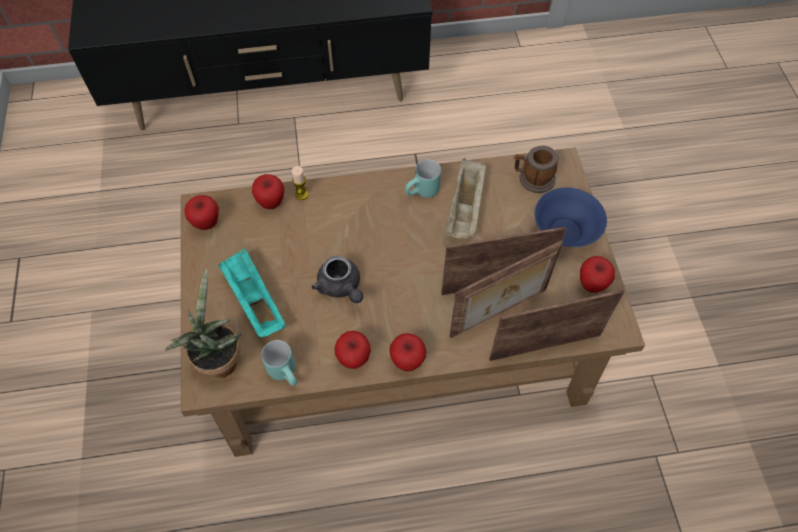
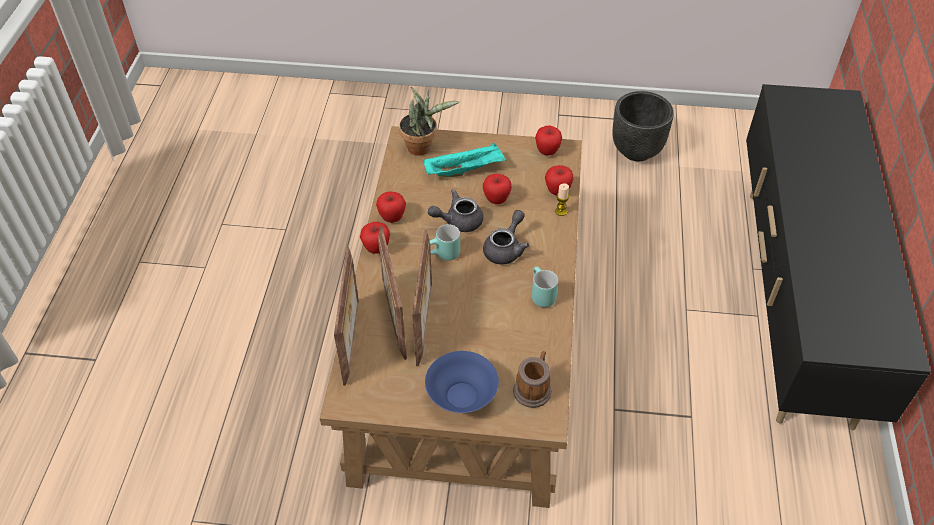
camera: 105 degrees right, 10 degrees down
(78, 232) = (636, 151): none -> black planter
(287, 372) = (397, 180): turquoise mug -> turquoise mug (443, 256)
(369, 233) = (506, 248): none -> grey teapot
(465, 209) = (511, 322): beige tray -> none
(591, 284) = (395, 397): apple -> apple (496, 200)

